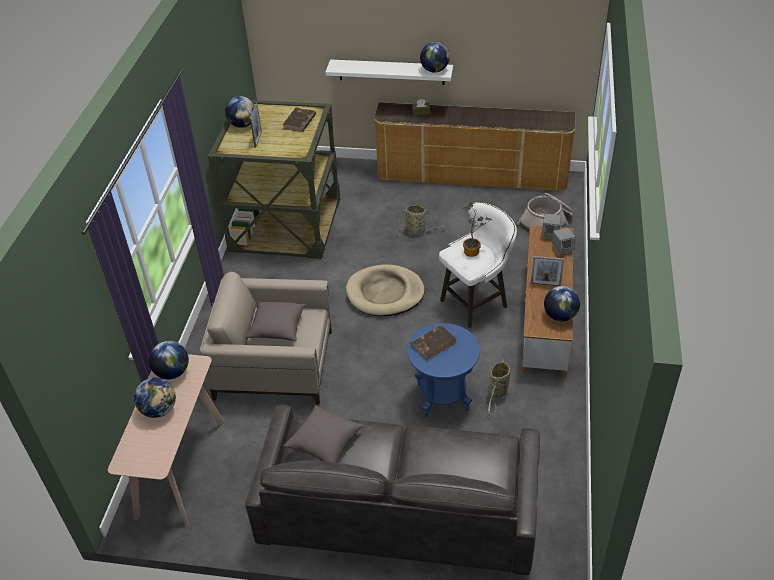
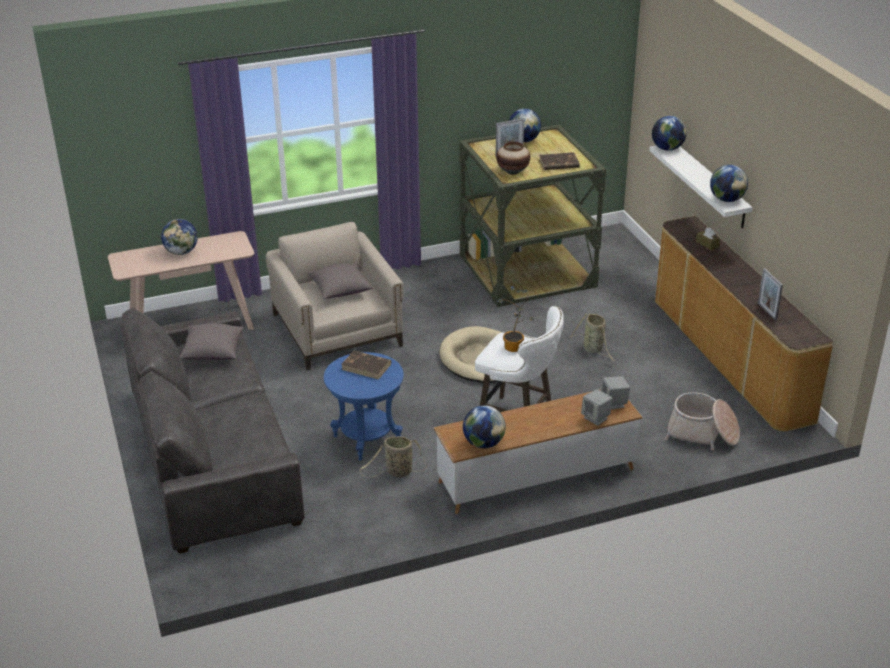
camera: 60 degrees right, 10 degrees down
(172, 372) = (224, 243): globe -> globe (667, 148)
(289, 147) = (513, 172): none -> vase
(545, 284) = (526, 421): picture frame -> picture frame (767, 311)

